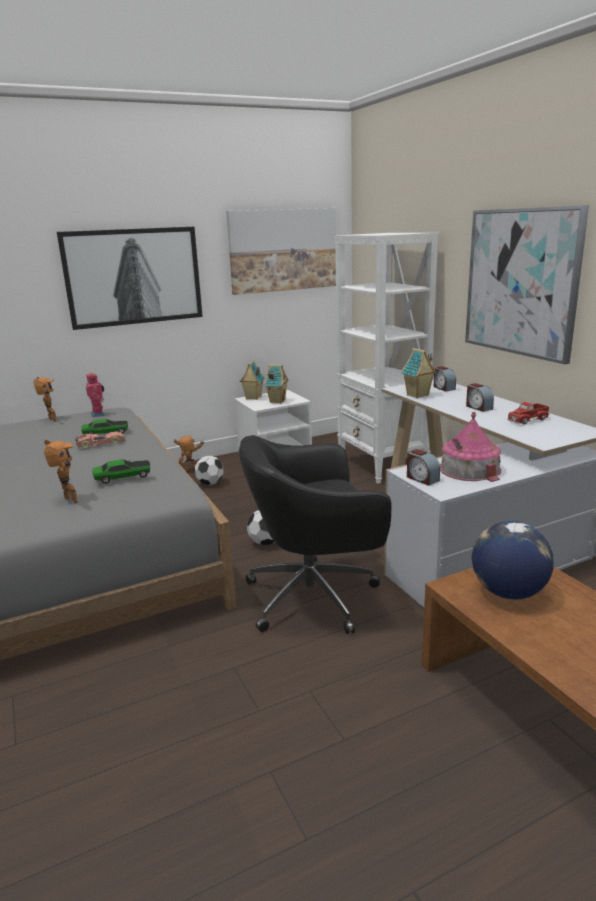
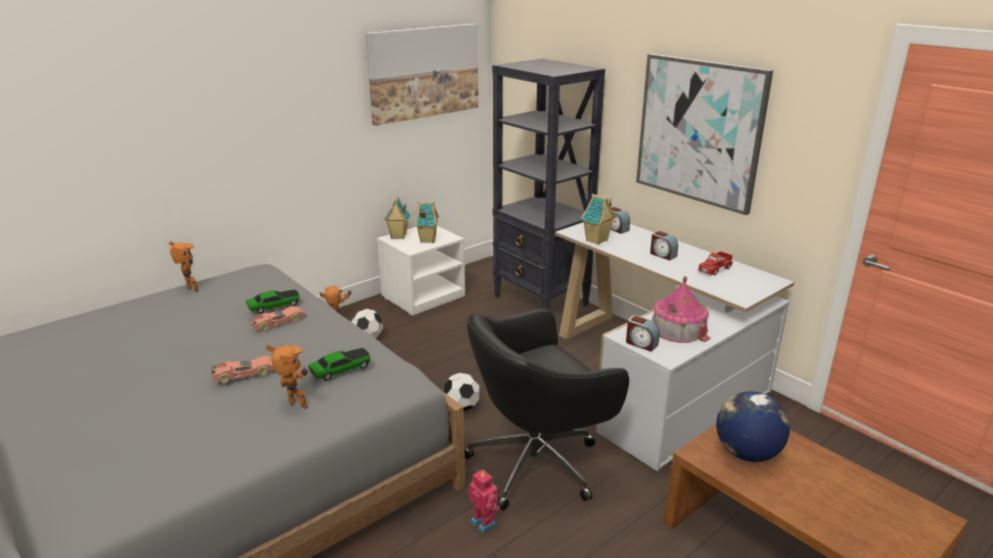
camera: 15 degrees left, 5 degrees up
(43, 474) = (245, 374): none -> toy car
(99, 414) = (245, 277): toy robot -> toy robot (484, 522)
(134, 277) = (267, 113): picture -> none
(381, 466) = (541, 301): white bookcase -> black bookcase

